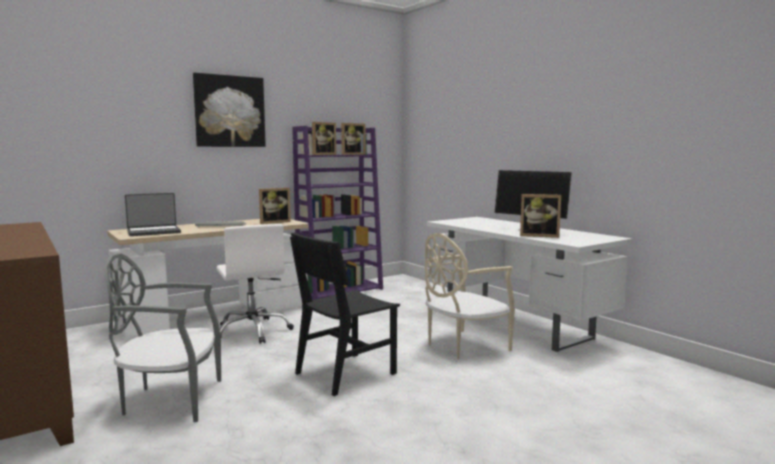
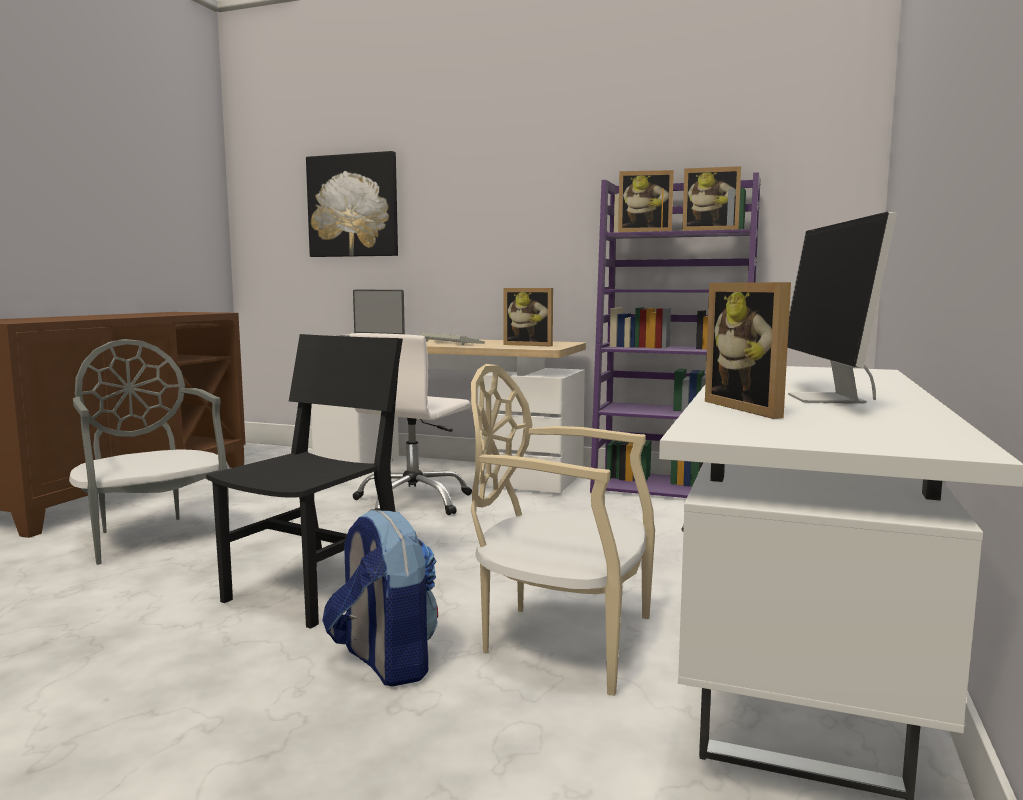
camera: 55 degrees right, 0 degrees up
(229, 111) = (513, 170): picture -> picture (353, 206)
(345, 373) = (316, 589): black chair -> black chair turned 105 degrees clockwise
(444, 375) = (384, 662): none -> backpack

